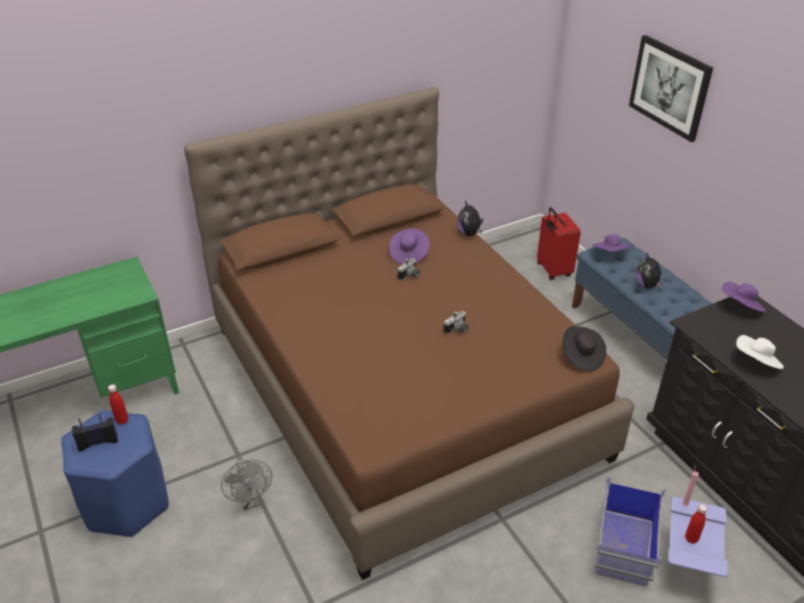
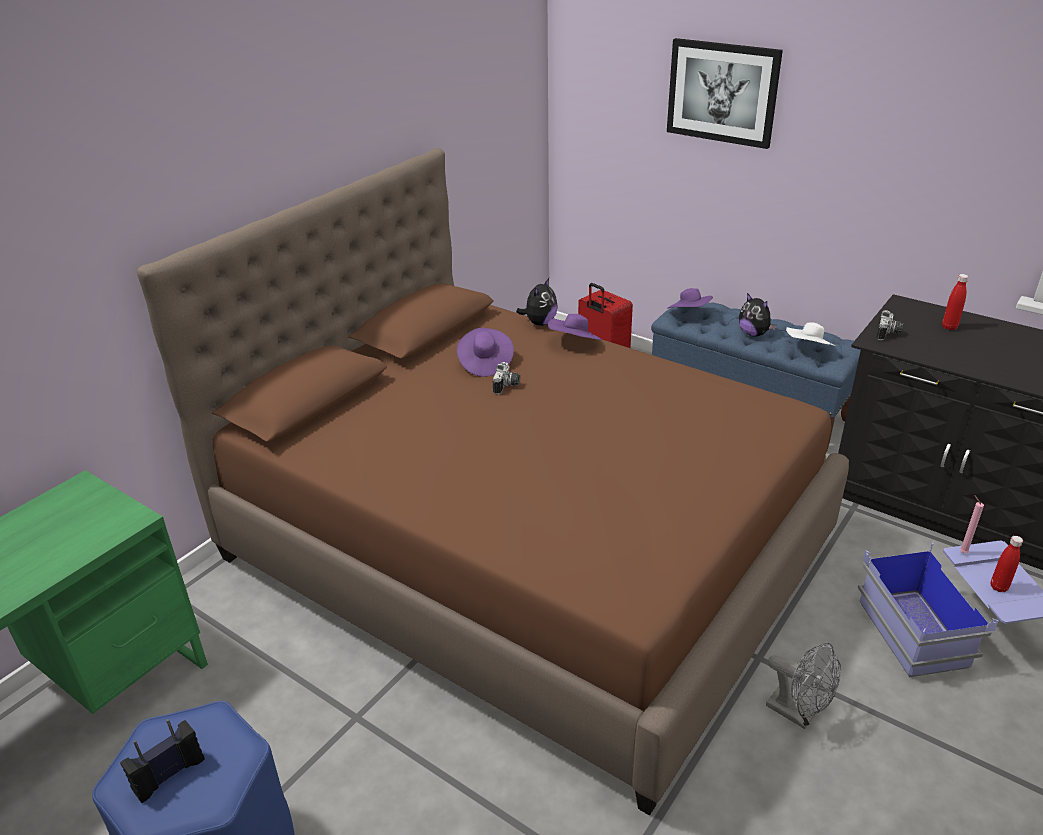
camera: 25 degrees left, 5 degrees down
(122, 421) = (191, 723): red bottle -> red bottle (949, 327)
(250, 501) = (418, 775): grey fan -> grey fan (798, 714)
(457, 330) = (619, 428): camera -> camera (888, 334)
(469, 233) = (539, 323): plush toy -> plush toy turned 105 degrees counterclockwise
(581, 357) = (784, 413): black hat -> none
(741, 307) = (904, 311): purple hat -> purple hat (574, 343)
(756, 362) = (974, 358): white hat -> white hat (808, 349)

